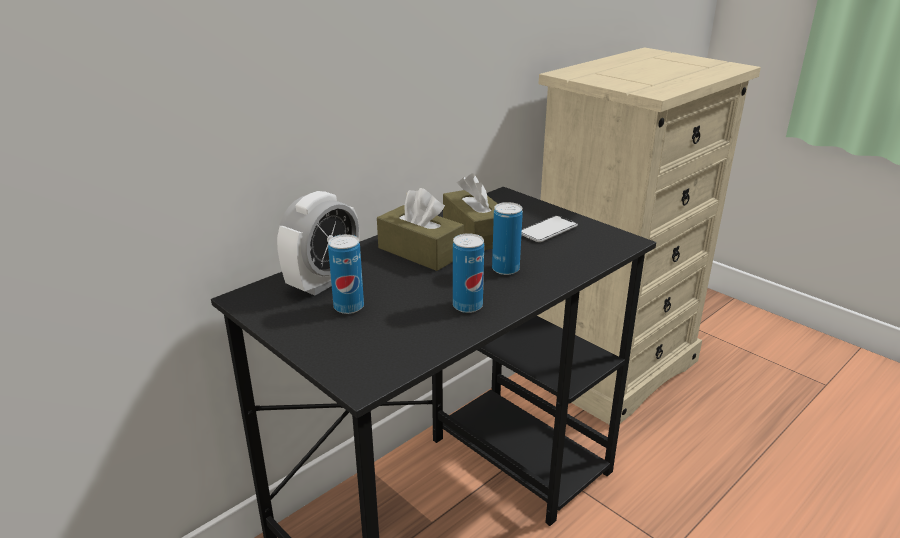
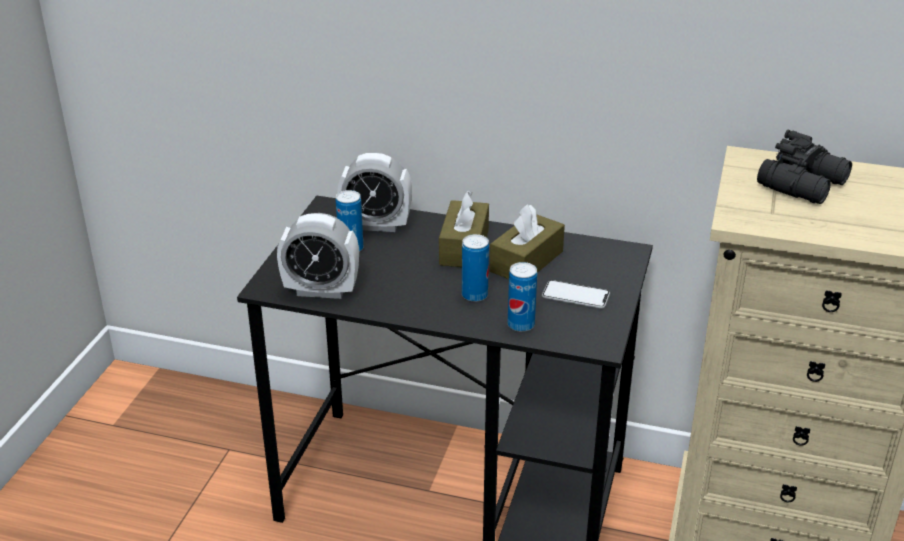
camera: 60 degrees right, 5 degrees up
(410, 347) = (321, 290): none -> alarm clock
(467, 306) = (397, 296): can -> can (521, 325)
(620, 71) = (805, 184): none -> black binoculars

